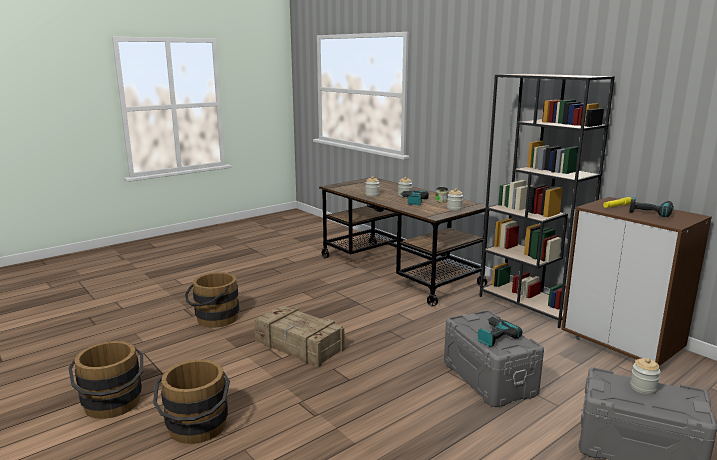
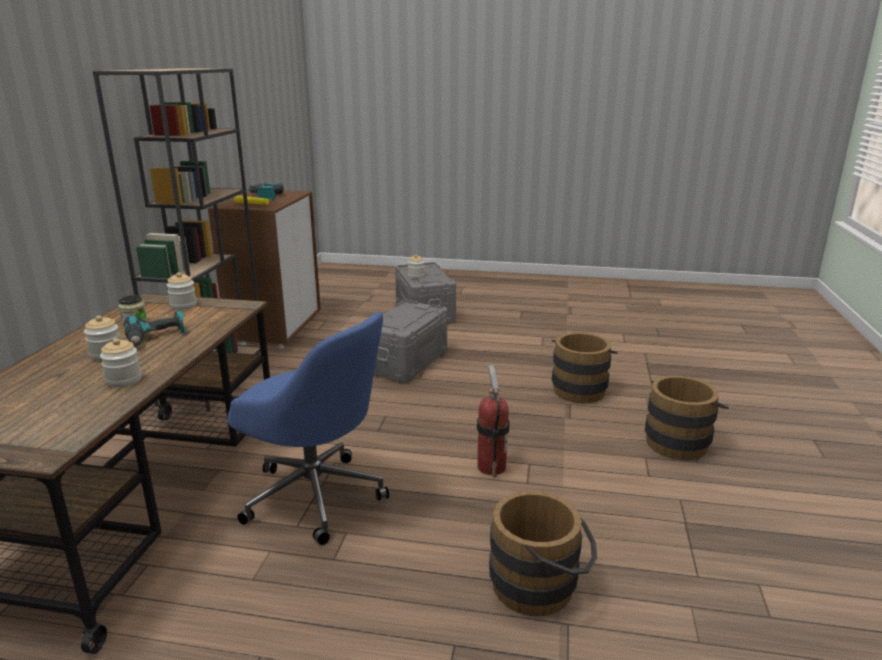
camera: 130 degrees left, 5 degrees up
(113, 406) = (762, 508): brown bucket -> brown bucket (580, 389)
(299, 346) = (491, 466): crate -> fire extinguisher
(349, 299) = (316, 497): none -> blue office chair
(494, 337) = (410, 316): power drill -> none

